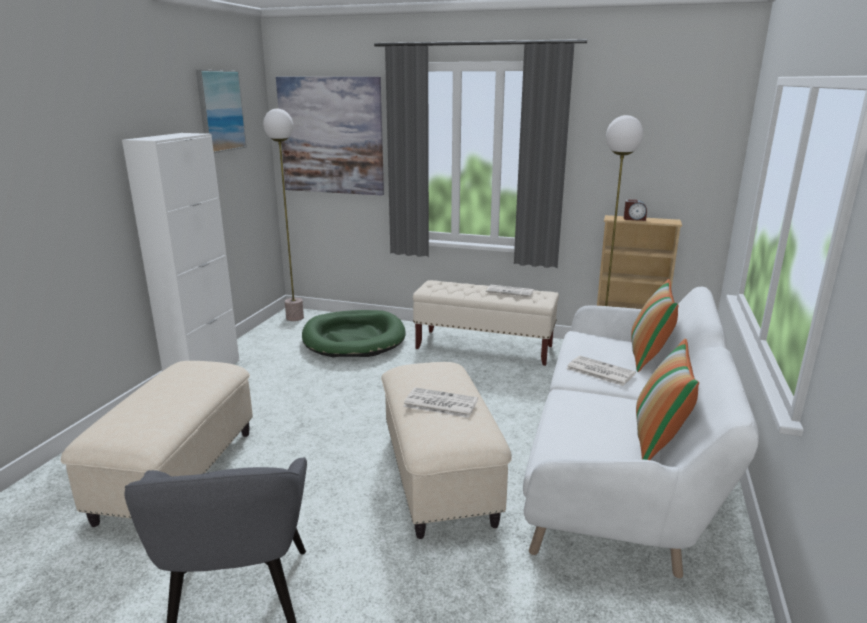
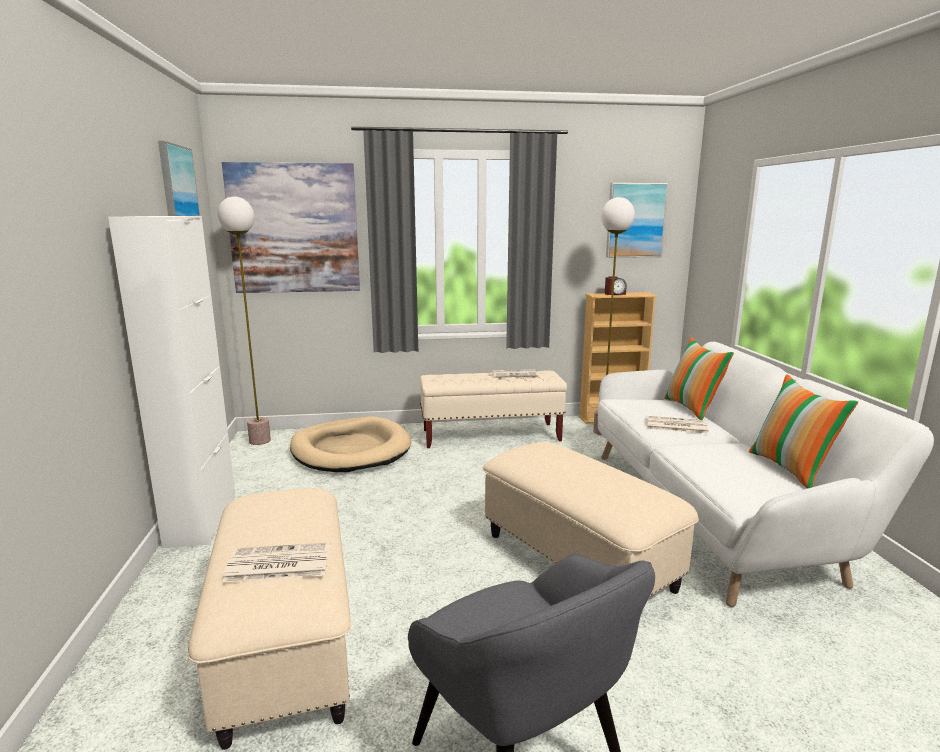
camera: 25 degrees left, 5 degrees down
(354, 338) = (350, 450): green dog bed -> beige dog bed
(439, 403) = (594, 477): newspaper -> newspaper (277, 564)
(670, 138) = (635, 220): none -> picture

